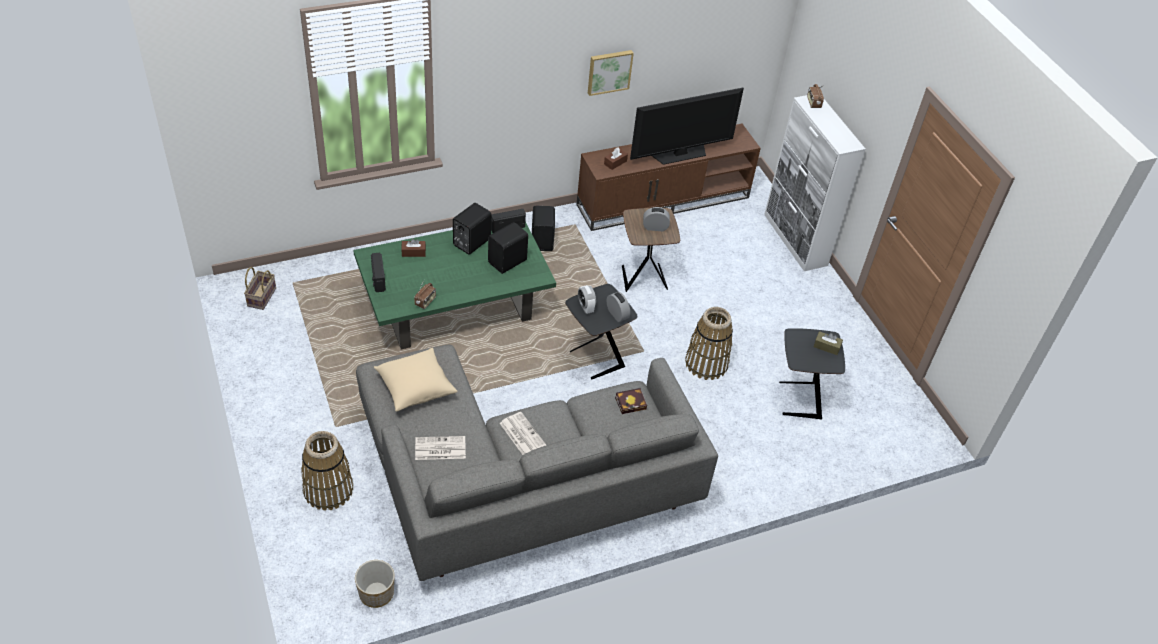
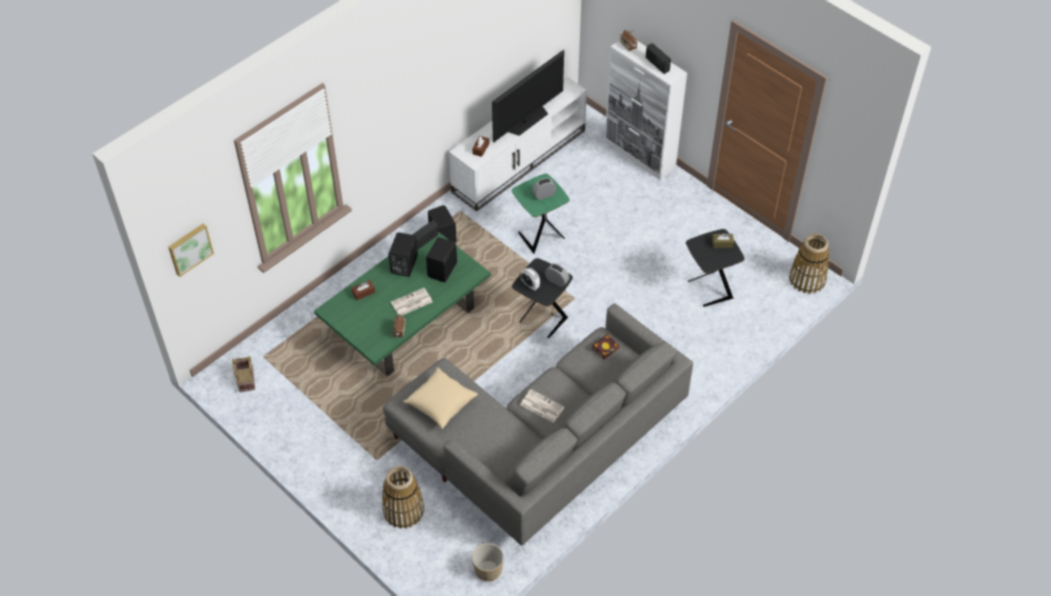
camera: 20 degrees left, 5 degrees up
(378, 279) = (350, 327): radio -> radio (657, 64)
(439, 449) = (488, 443): newspaper -> newspaper (411, 302)
(609, 71) = (458, 79): picture -> picture (189, 248)
(643, 277) = (539, 235): brown side table -> green side table
(664, 200) = (519, 160): brown tv stand -> white tv stand
(706, 363) = (627, 288): basket -> basket (807, 279)

